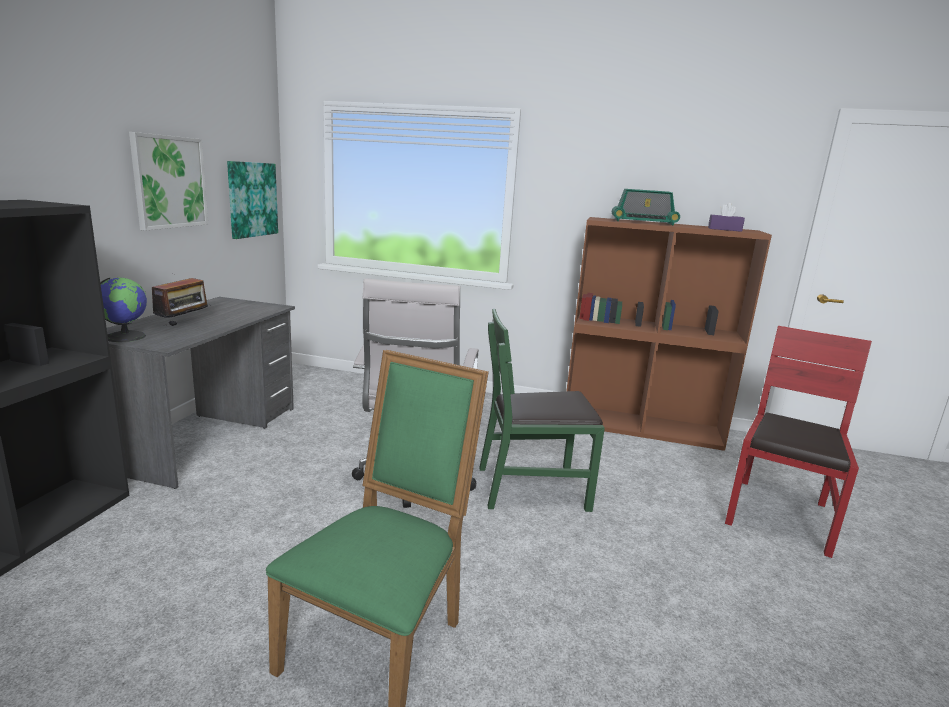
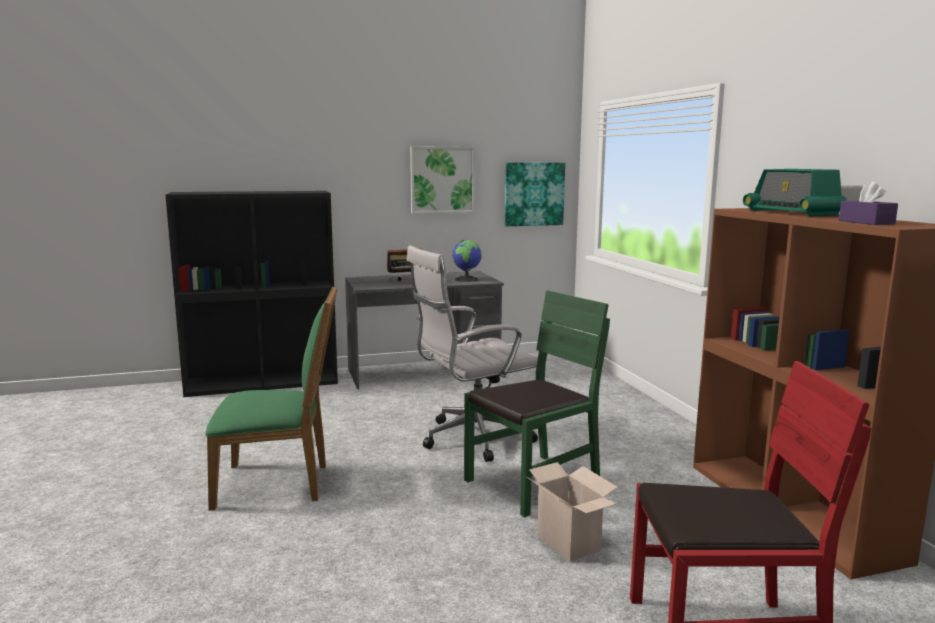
camera: 60 degrees right, 5 degrees down
(125, 336) = (364, 280): globe -> globe (467, 279)
(532, 487) = (533, 483): green chair -> green chair turned 90 degrees clockwise
(641, 513) = (570, 544): none -> cardboard box

